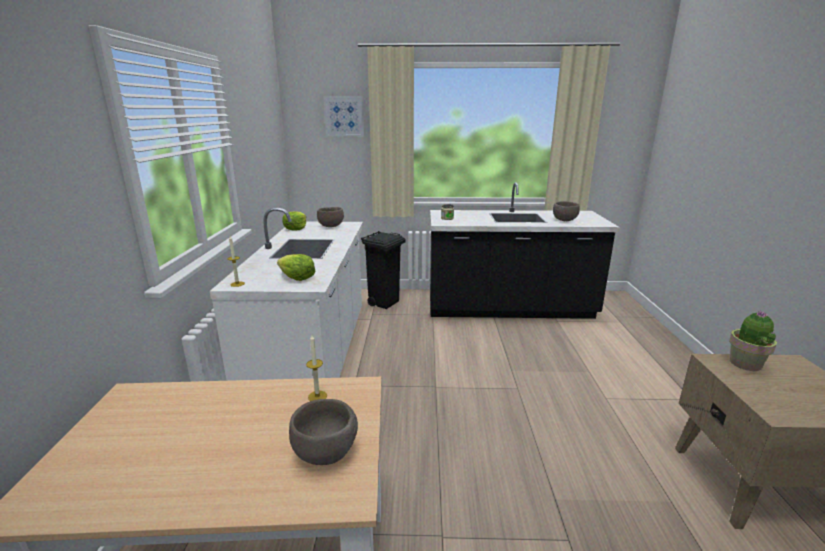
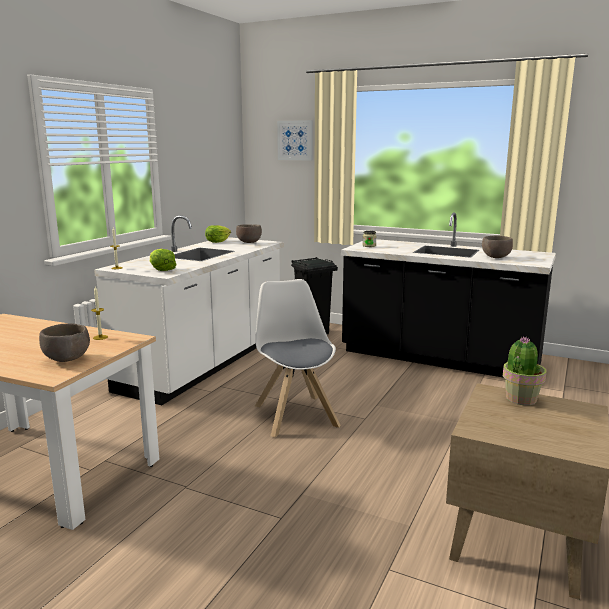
camera: 25 degrees right, 5 degrees down
(456, 401) = (295, 414): none -> chair

